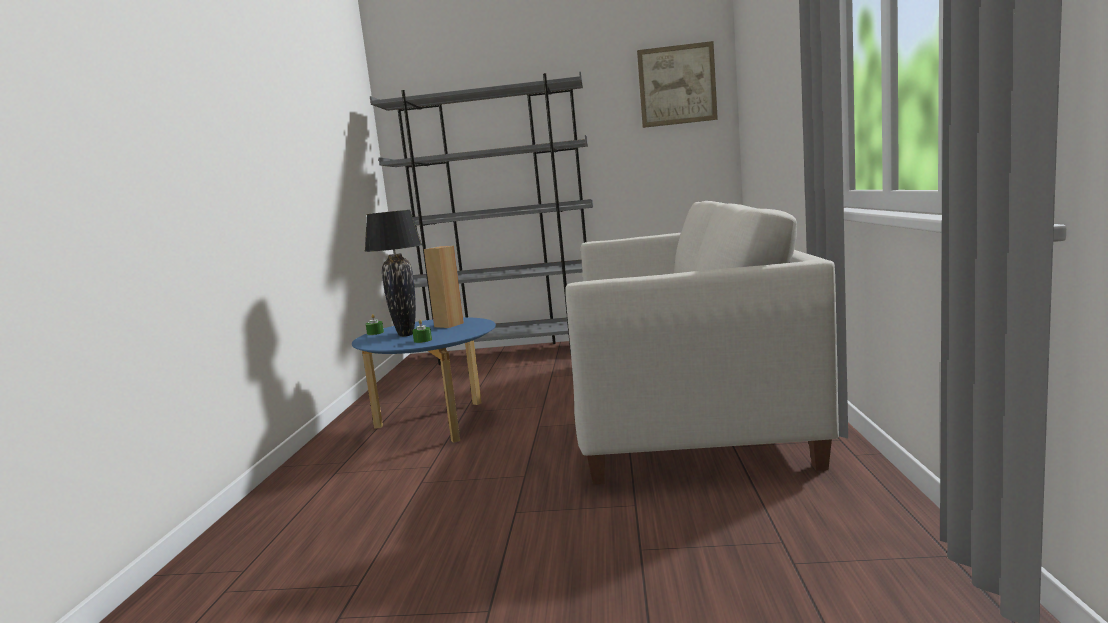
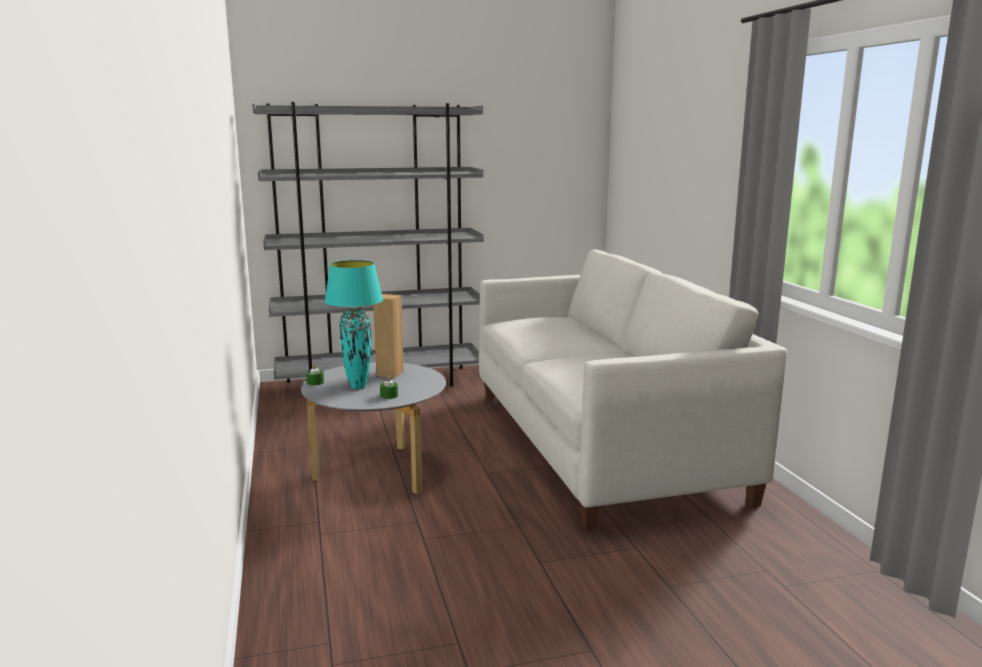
camera: 20 degrees left, 5 degrees up
(406, 335) = (358, 387): black table lamp -> turquoise table lamp
(437, 423) = (378, 471): blue coffee table -> grey coffee table
(677, 85) = (558, 122): picture -> none

